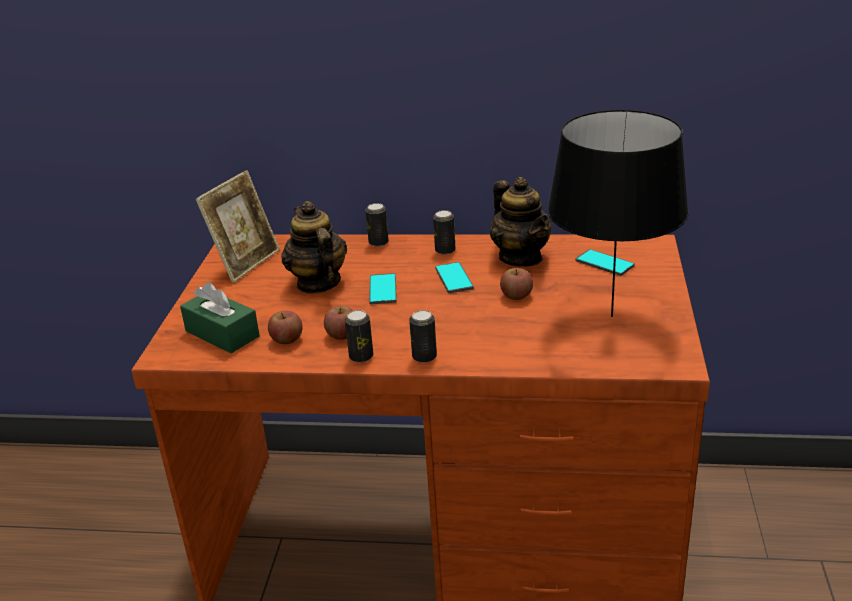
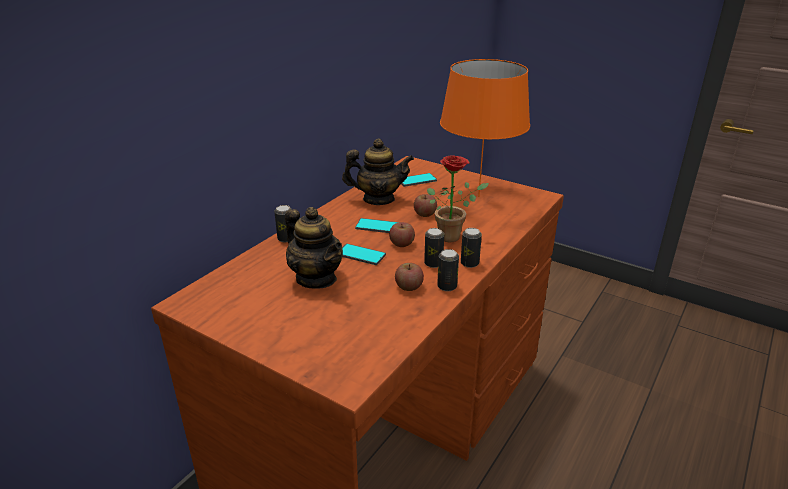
camera: 65 degrees left, 0 degrees up
(222, 334) = (346, 343): green tissue box -> none
(246, 263) = (233, 304): picture frame -> none
(287, 339) = (390, 312): apple -> apple (401, 244)
(318, 283) = (316, 278): teapot -> teapot turned 135 degrees counterclockwise
(445, 250) = (334, 219): can -> can (433, 263)
(480, 329) = (453, 236): none -> potted plant
(611, 316) = (479, 196): black table lamp -> orange table lamp

